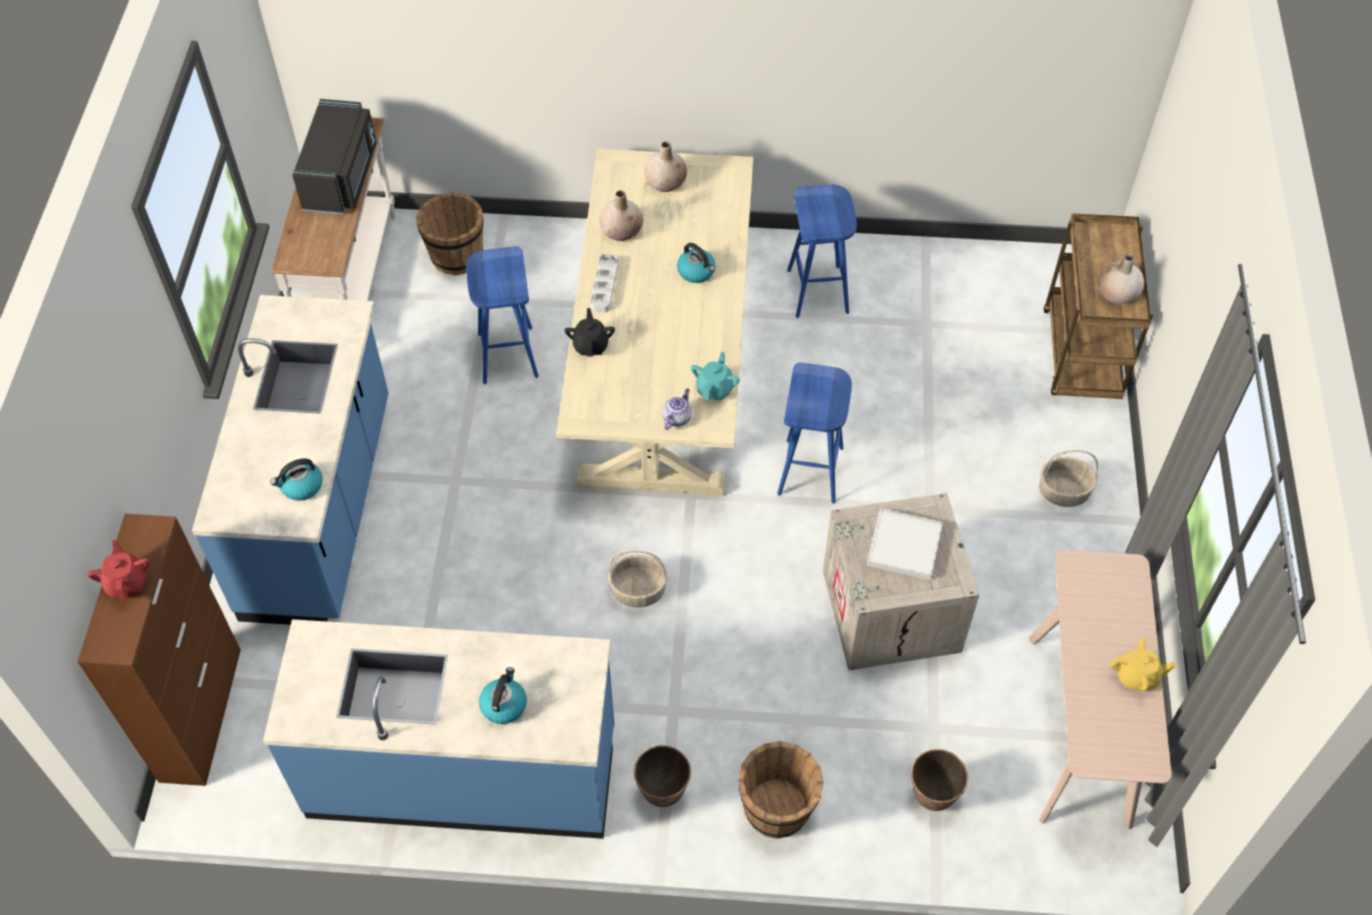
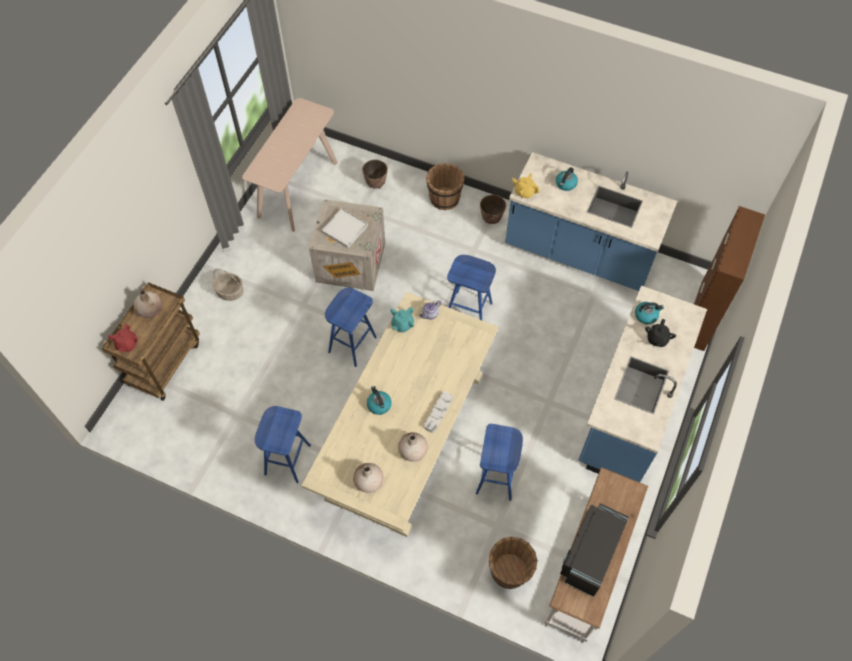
camera: 160 degrees left, 5 degrees up
(127, 582) = (742, 243): red teapot -> red teapot (127, 344)
(591, 345) = (461, 374): black teapot -> black teapot (657, 339)
(638, 591) = (470, 309): basket -> blue stool
(1137, 676) = (282, 134): yellow teapot -> yellow teapot (524, 192)

